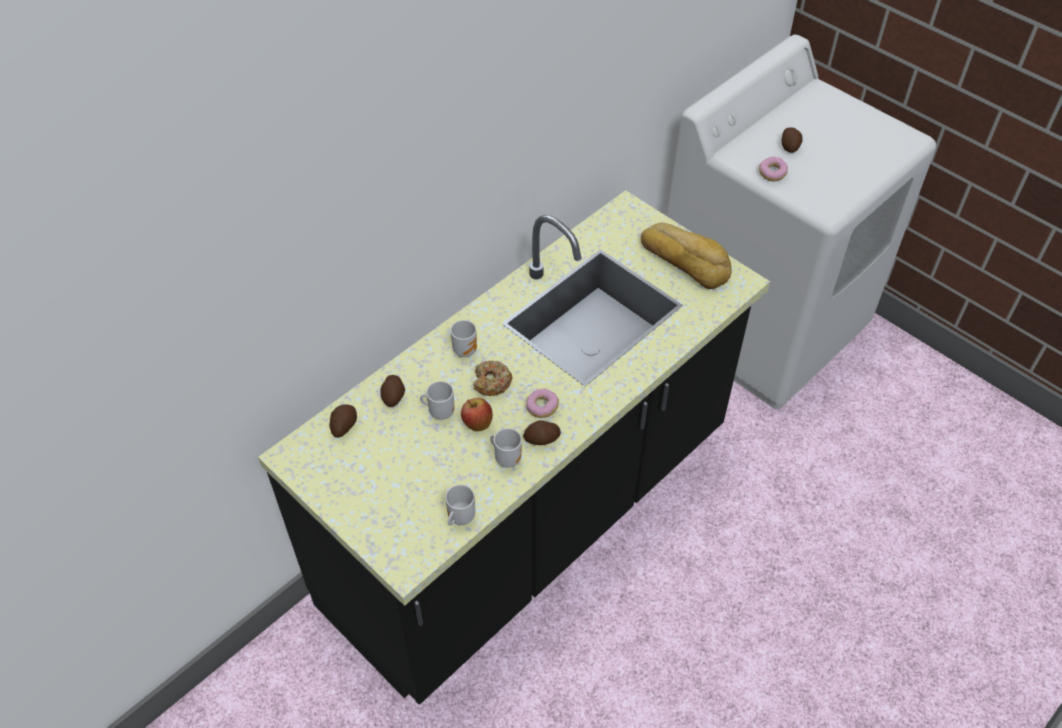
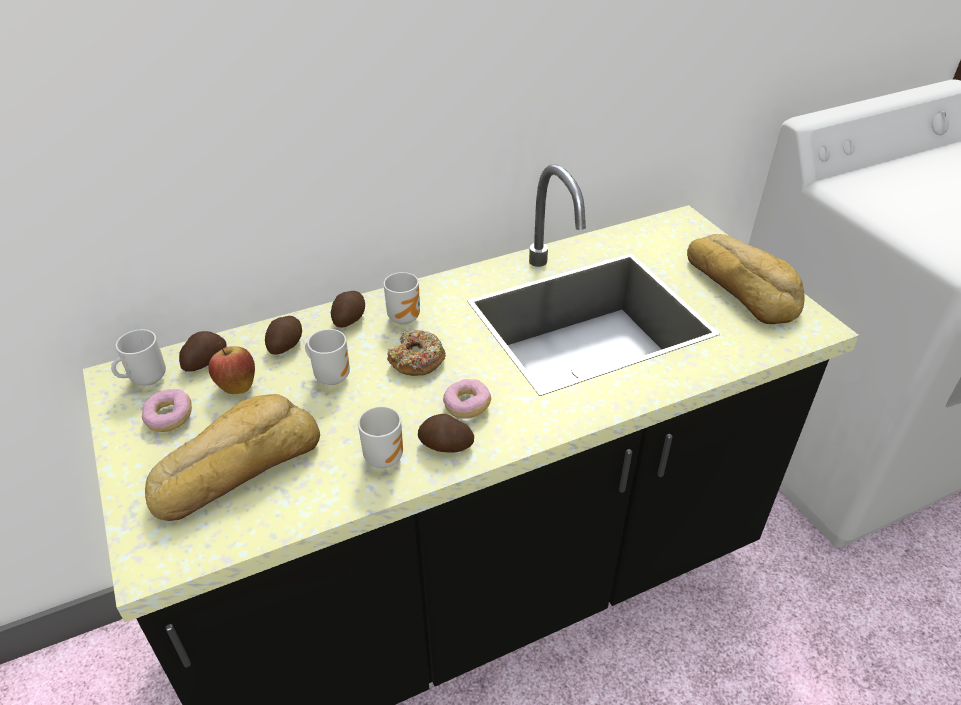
camera: 20 degrees right, 10 degrees down
(416, 493) = (235, 466): none -> bread
(459, 518) = (270, 516): mug -> mug (146, 379)
(477, 424) = (369, 403): apple -> apple (237, 386)
(772, 174) = (891, 212): donut -> donut (170, 418)
(790, 146) = (924, 190): potato -> potato (350, 318)

